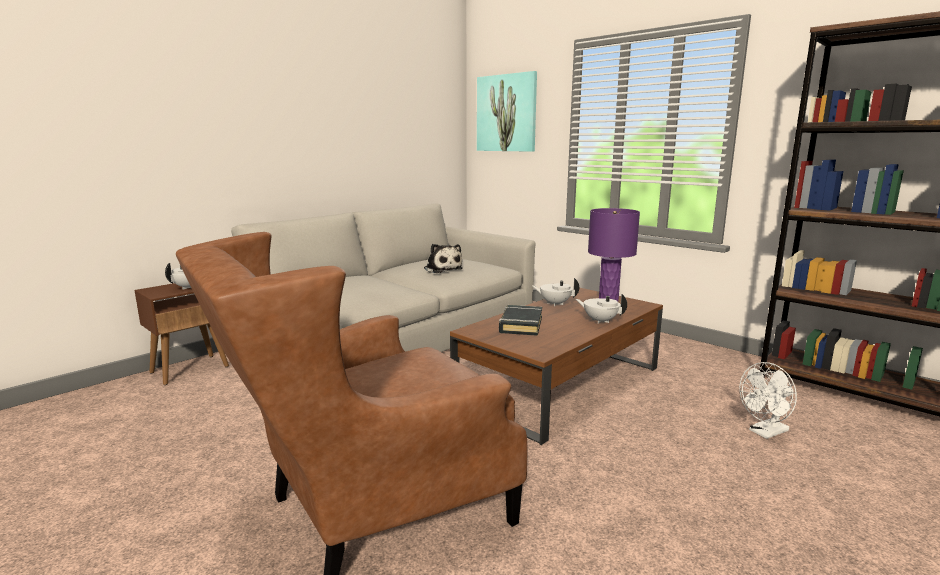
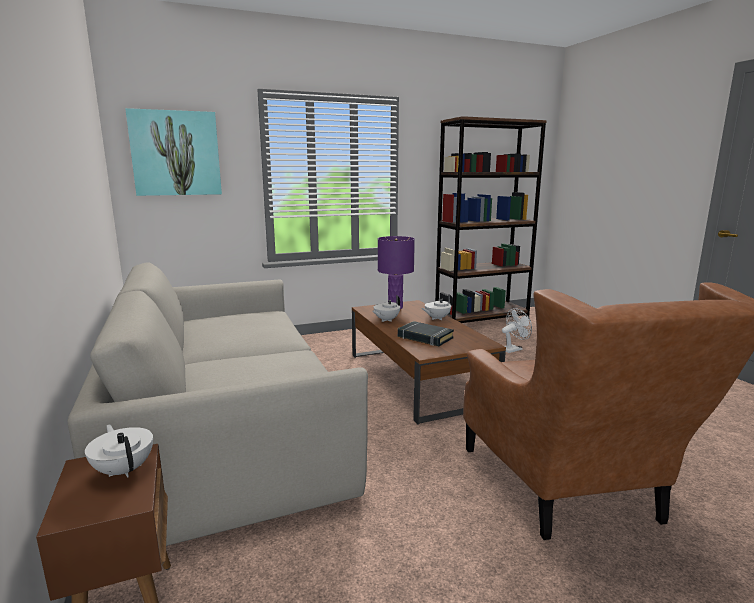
camera: 65 degrees left, 0 degrees up
(442, 269) = (245, 329): plush toy -> none
(765, 432) = (513, 349): white fan -> white fan turned 120 degrees counterclockwise

